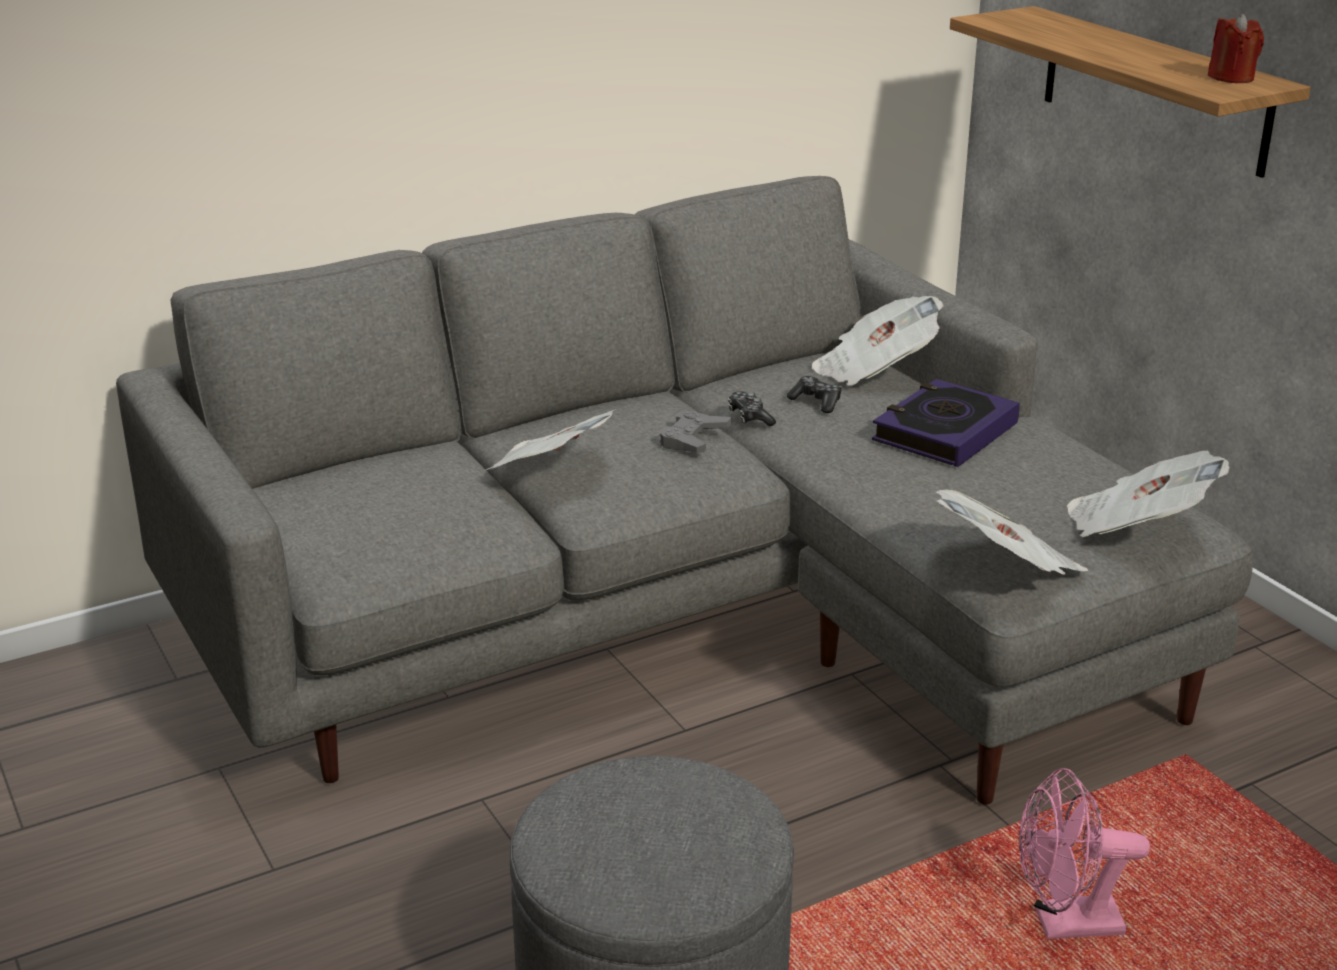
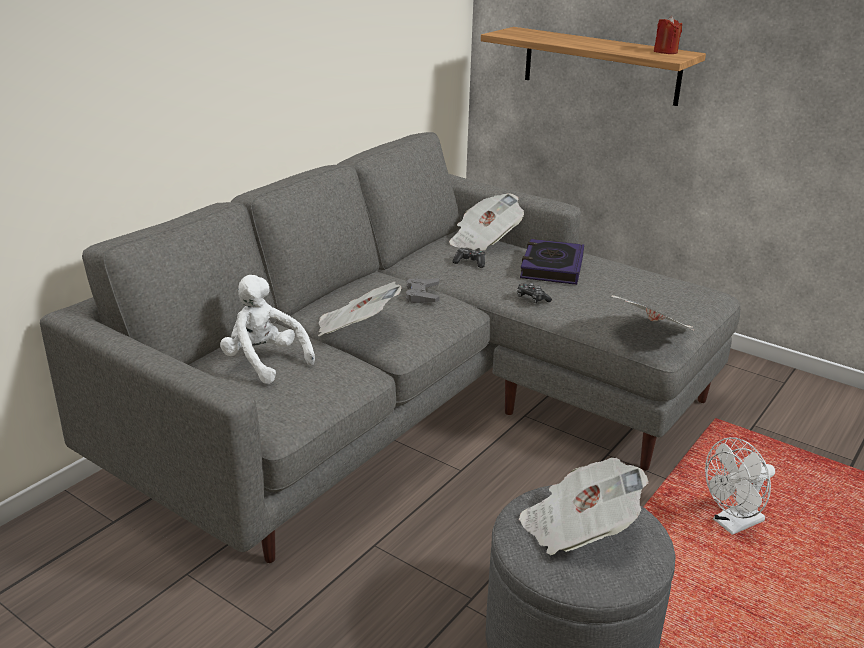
camera: 25 degrees left, 0 degrees up
(385, 492) = (264, 362): none -> white plush toy
(750, 417) = (440, 277): game controller -> game controller (532, 299)
(1065, 924) = (732, 524): pink fan -> white fan
(1137, 528) = (690, 300): newspaper -> newspaper (578, 529)

